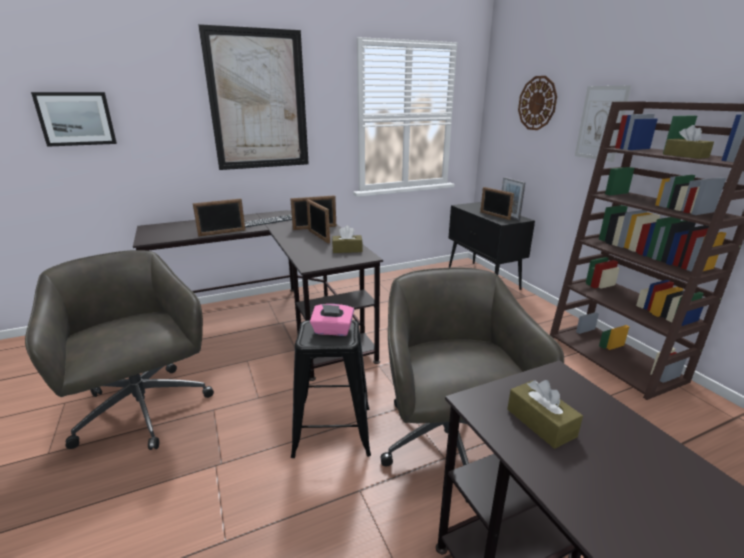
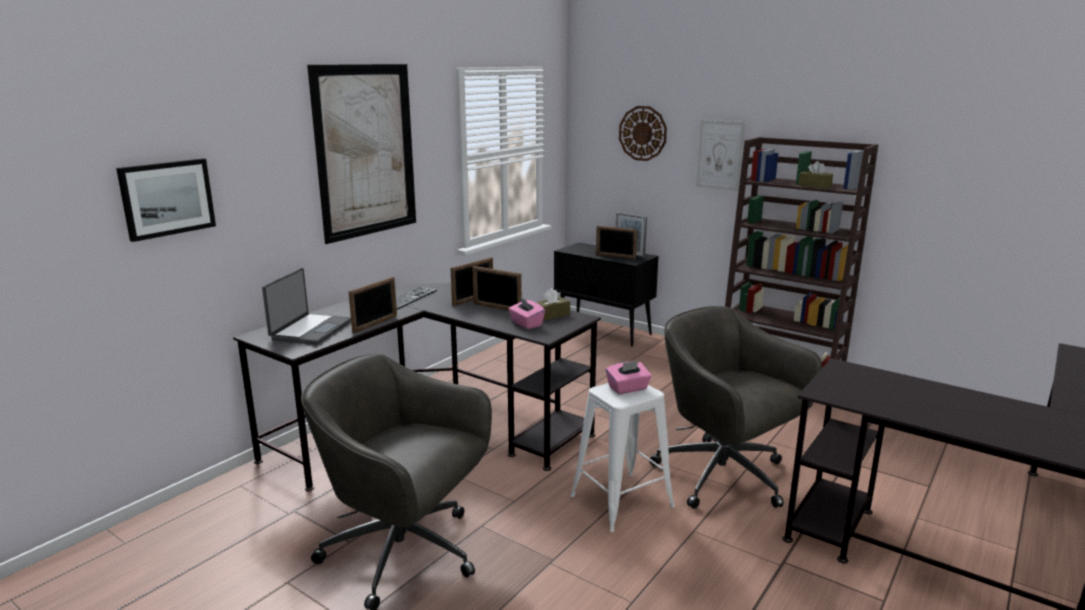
camera: 30 degrees left, 5 degrees down
(180, 229) = (310, 330): none -> laptop
(315, 253) = (526, 324): none -> pink tissue box
(333, 431) = (622, 501): black stool -> white stool
(540, 422) = (864, 392): brown tissue box -> none

